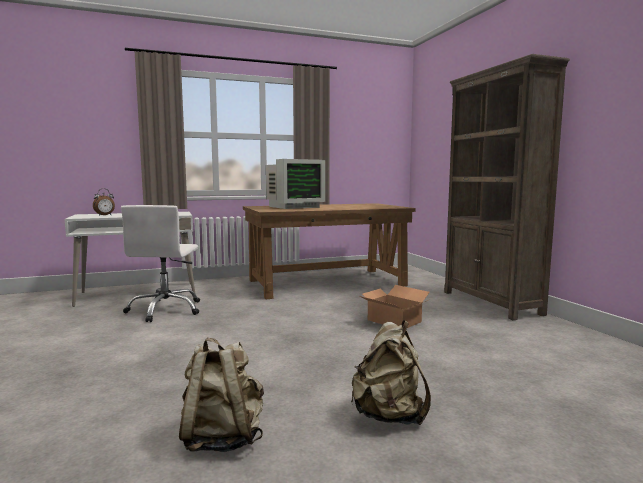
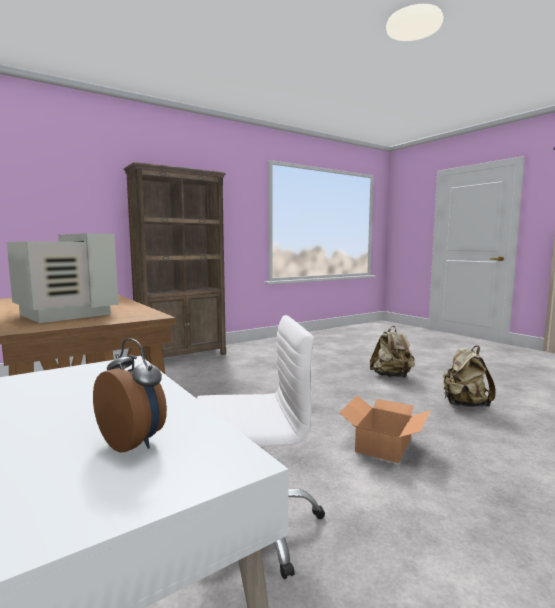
camera: 105 degrees left, 0 degrees up
(394, 320) = (241, 380): cardboard box -> cardboard box (382, 445)

